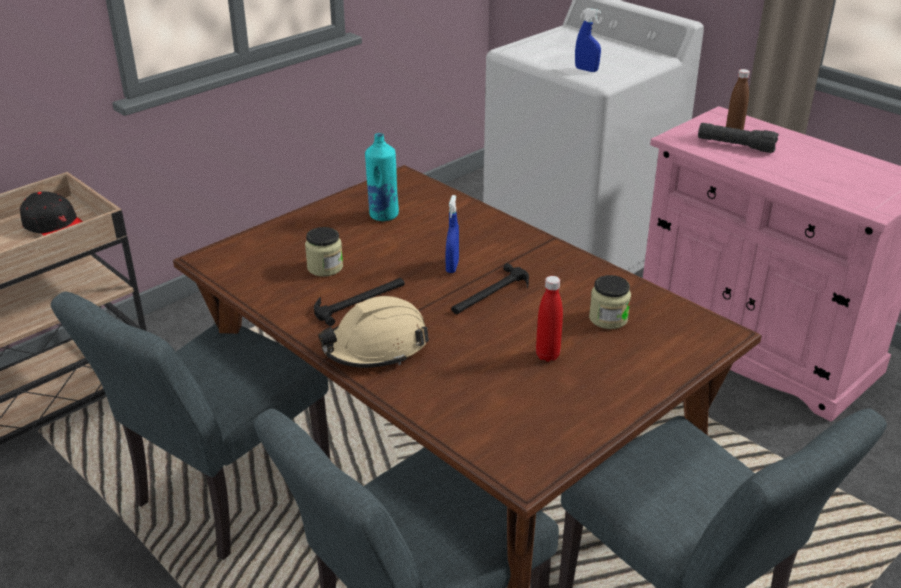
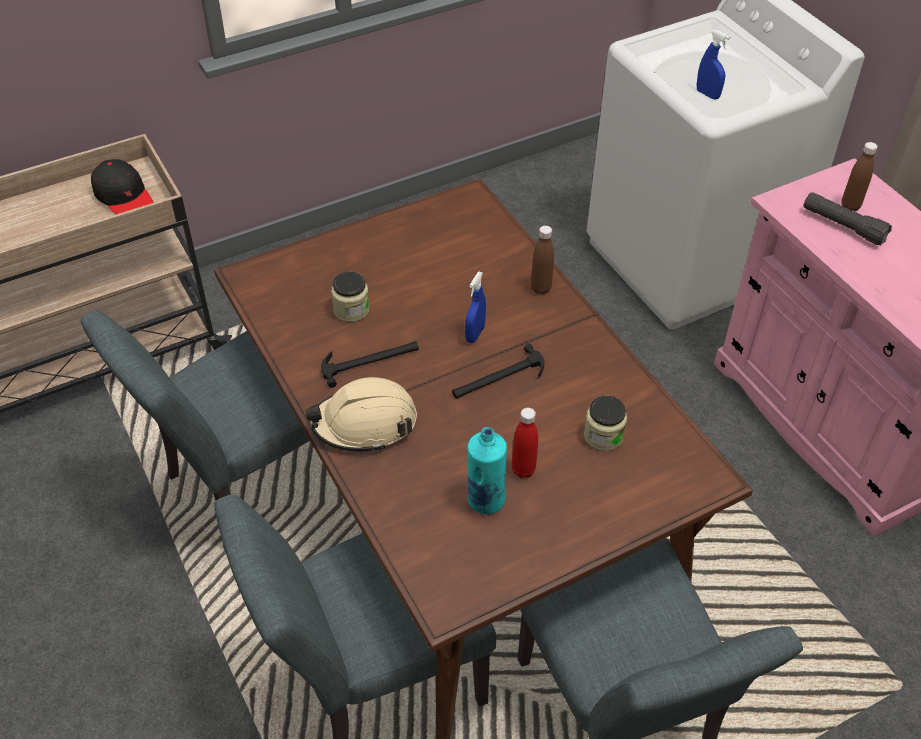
camera: 15 degrees right, 15 degrees up
(383, 215) = (432, 249): turquoise bottle -> turquoise bottle (485, 500)
(497, 227) = (540, 288): none -> brown bottle

